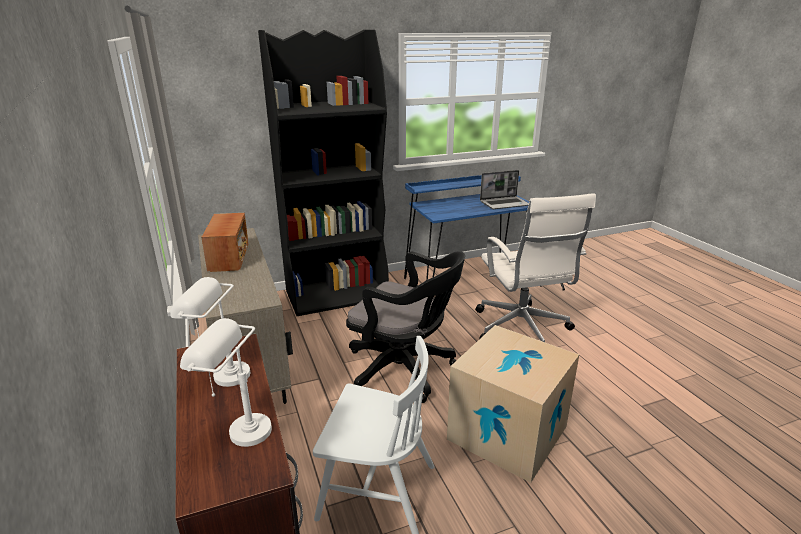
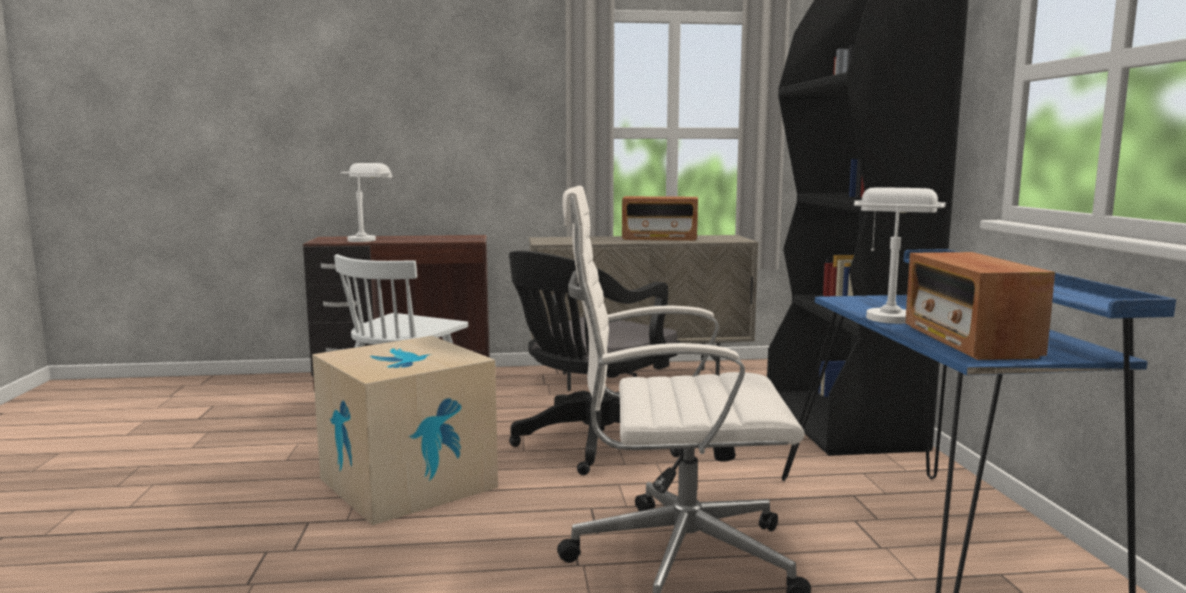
camera: 105 degrees right, 15 degrees down
(219, 375) = (435, 238): white table lamp -> white table lamp (889, 315)
(504, 204) = (968, 341): laptop -> radio

